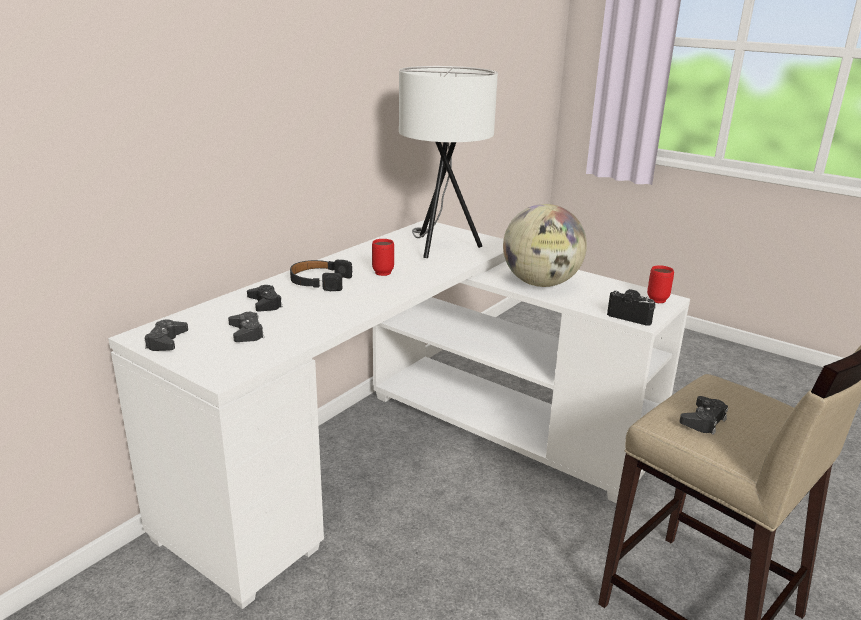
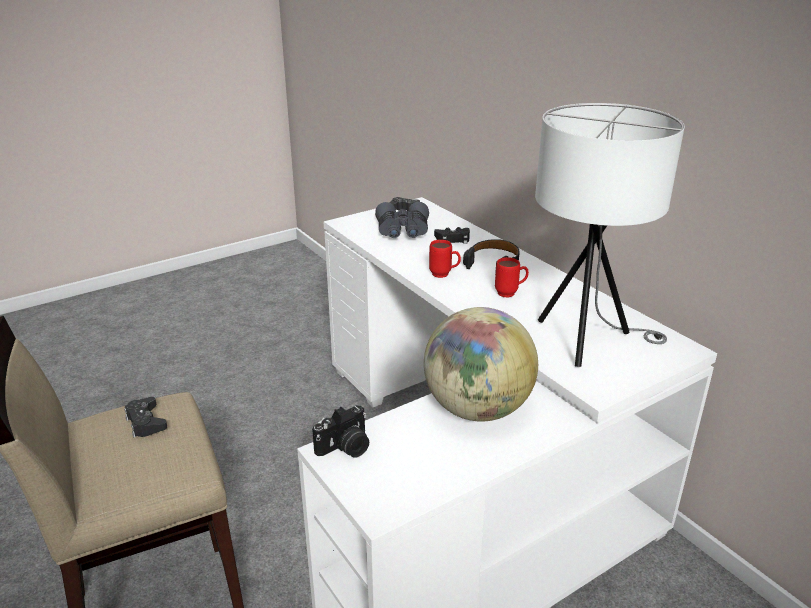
camera: 110 degrees right, 5 degrees up
(246, 333) = (402, 231): black game controller -> grey binoculars
(656, 298) = (386, 498): red mug -> red mug (444, 275)

